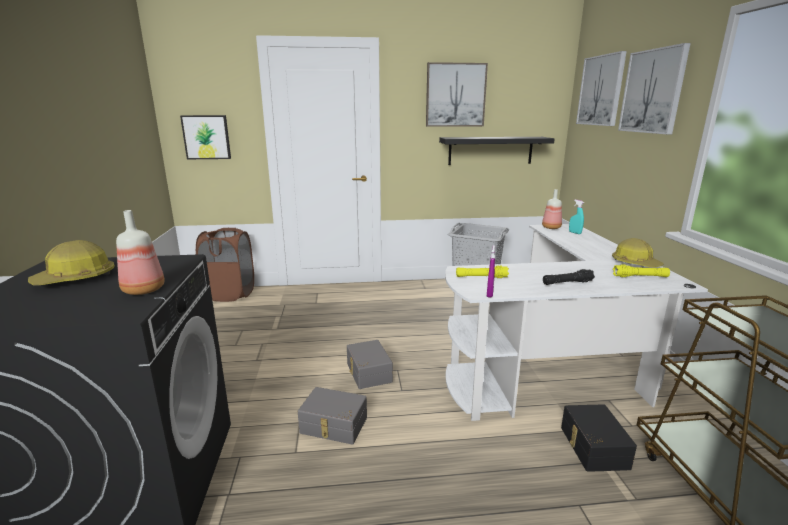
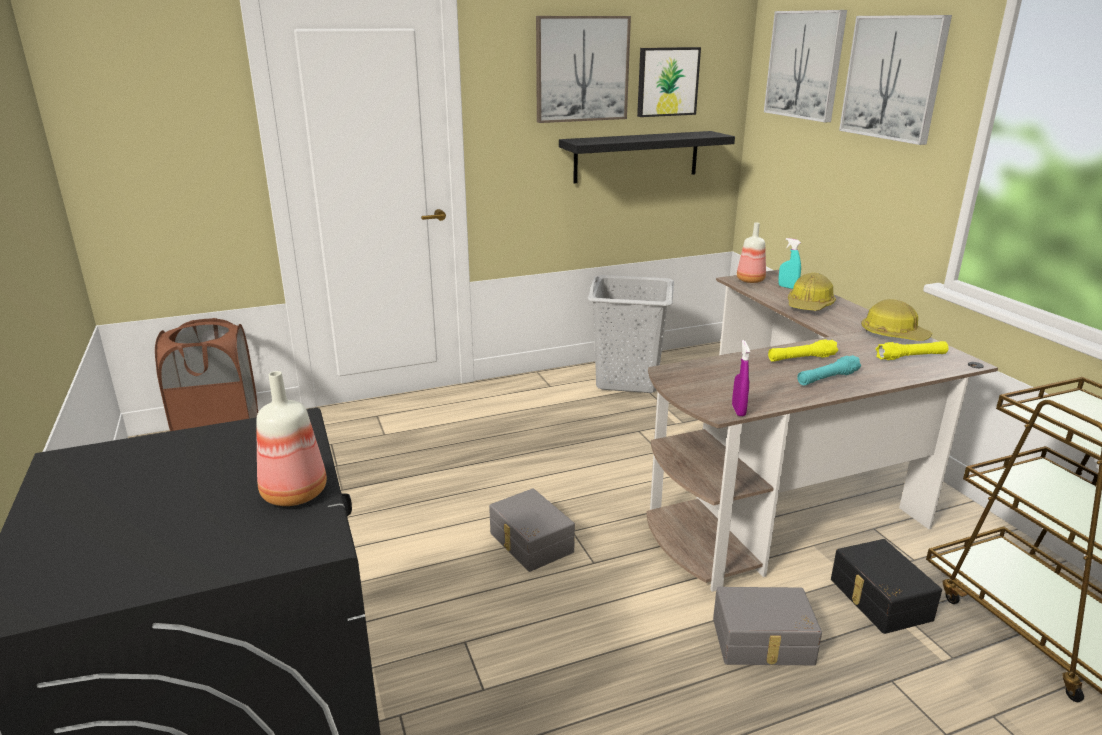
camera: 15 degrees left, 5 degrees up
(76, 279) = (147, 488): hard hat -> hard hat (809, 306)
(206, 137) = (150, 158): picture -> picture (667, 81)
(333, 426) = (519, 637): grey storage box -> grey storage box (763, 642)
(481, 277) = (709, 382): yellow flashlight -> yellow flashlight (801, 358)
(557, 364) = (790, 485): white desk -> brown desk
(567, 283) = (827, 378): black flashlight -> turquoise flashlight

